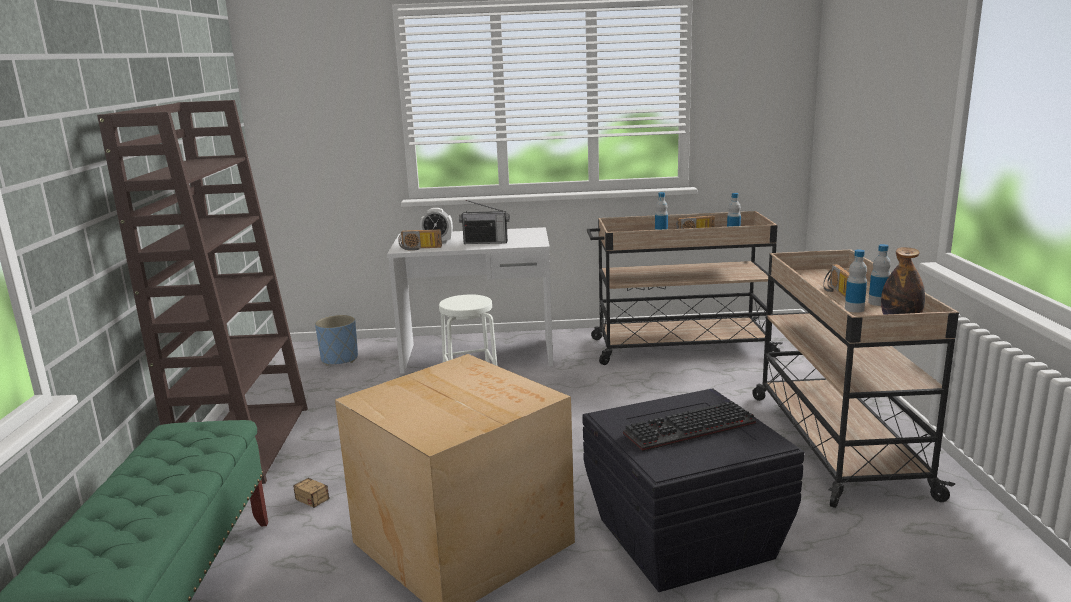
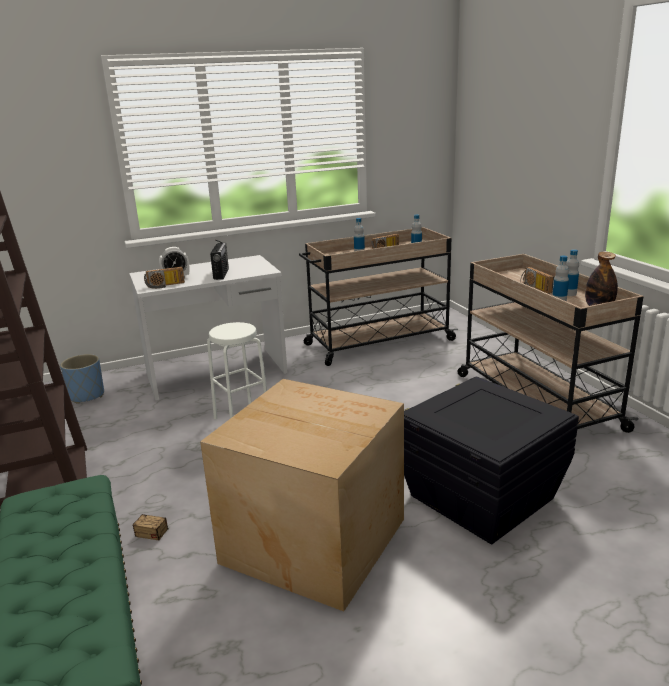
camera: 20 degrees left, 5 degrees up
(485, 242) = (221, 274): radio -> radio turned 75 degrees counterclockwise
(689, 431) = (489, 414): keyboard -> none

